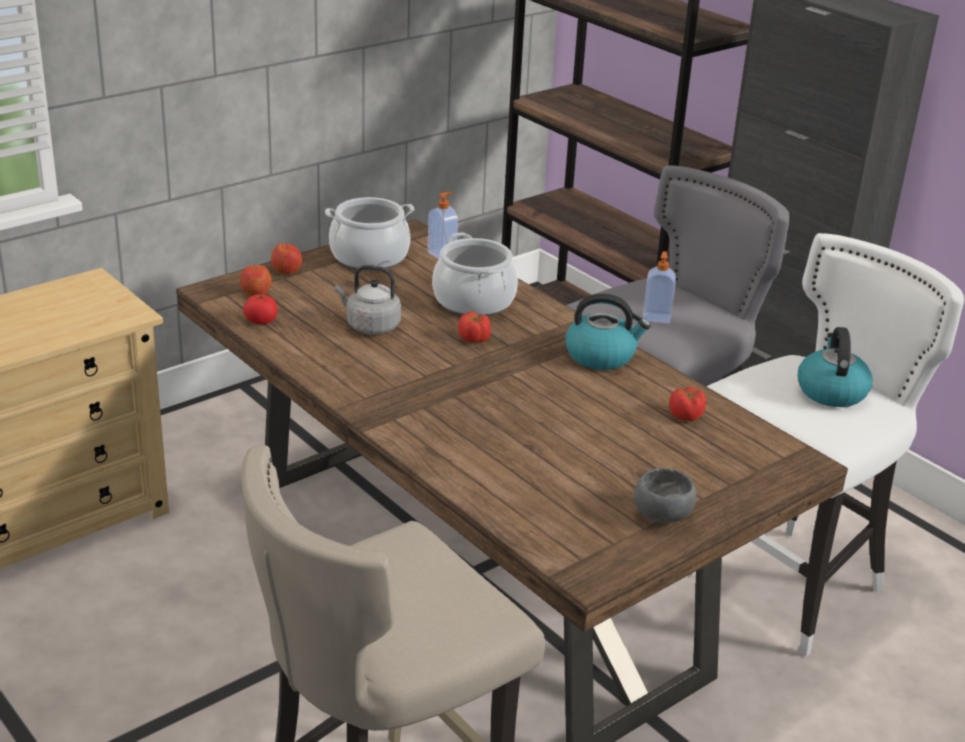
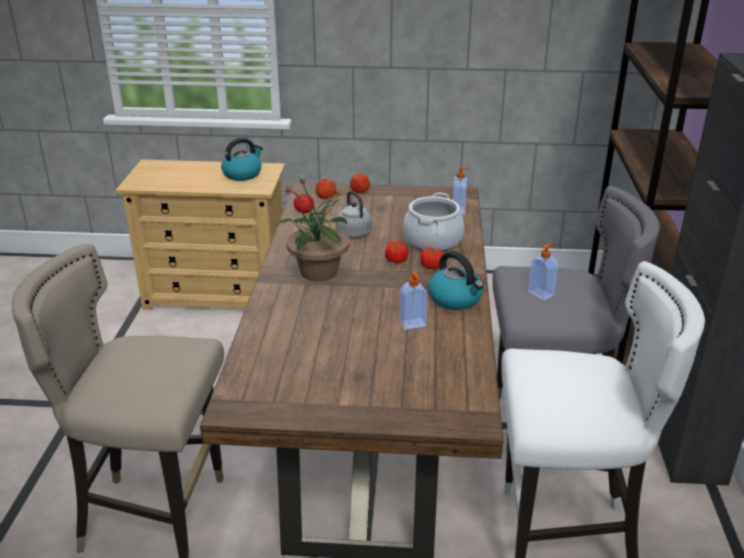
camera: 45 degrees right, 0 degrees up
(369, 257) = (415, 198): cooking pot -> none
(414, 389) = (318, 272): none -> potted plant
(606, 400) = (413, 324): none -> soap dispenser
(663, 516) = (328, 403): grey bowl -> none
(686, 416) = (447, 355): tomato -> tomato (432, 266)
(831, 391) = (590, 390): kettle -> kettle (242, 174)

